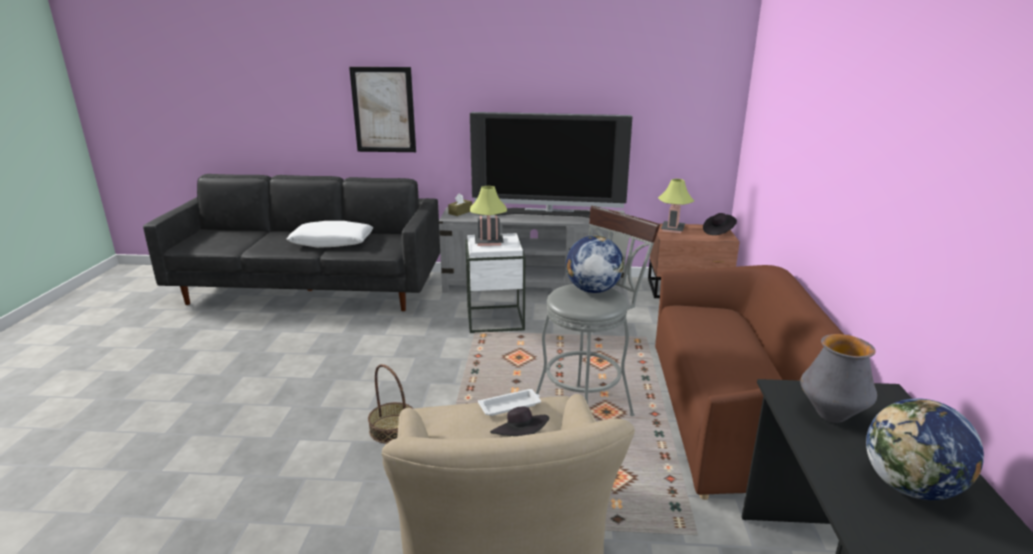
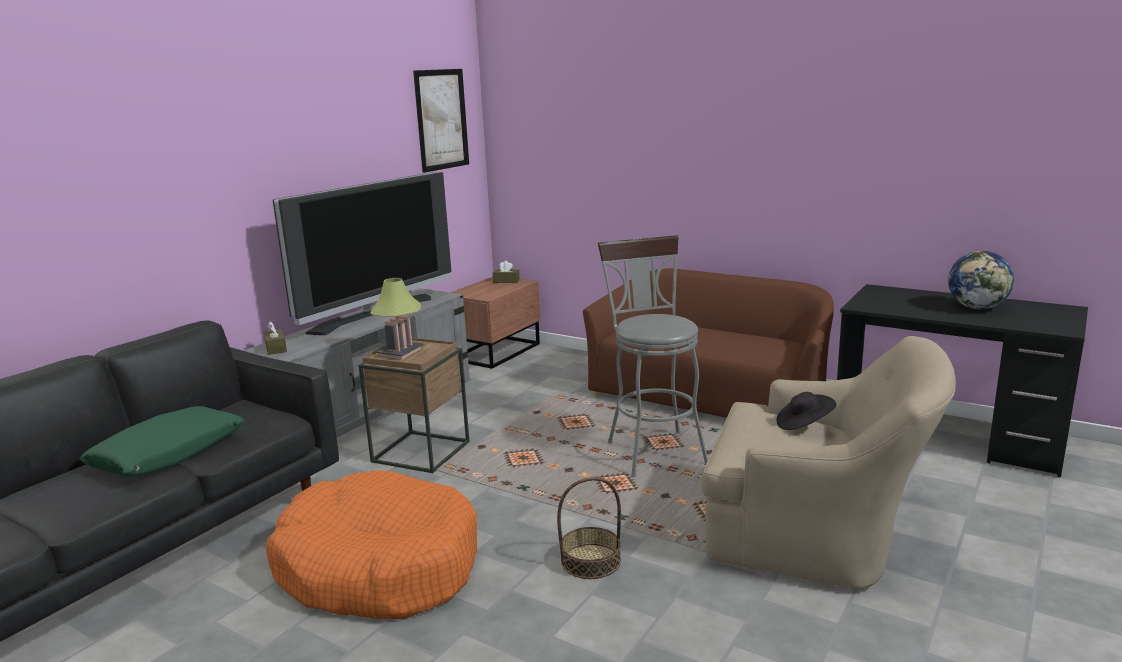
camera: 60 degrees left, 5 degrees down
(332, 242) = (169, 454): white pillow -> green pillow
(349, 355) = (378, 567): none -> orange dog bed
(383, 110) = (116, 226): picture -> picture (441, 119)
(495, 319) = (421, 451): white side table -> brown side table
(510, 406) = (748, 419): white tray -> none
(592, 290) = (650, 318): globe -> none
(672, 229) = (472, 292): table lamp -> none
(718, 231) = (506, 281): black hat -> brown tissue box
(831, 415) = (897, 304): vase -> none

